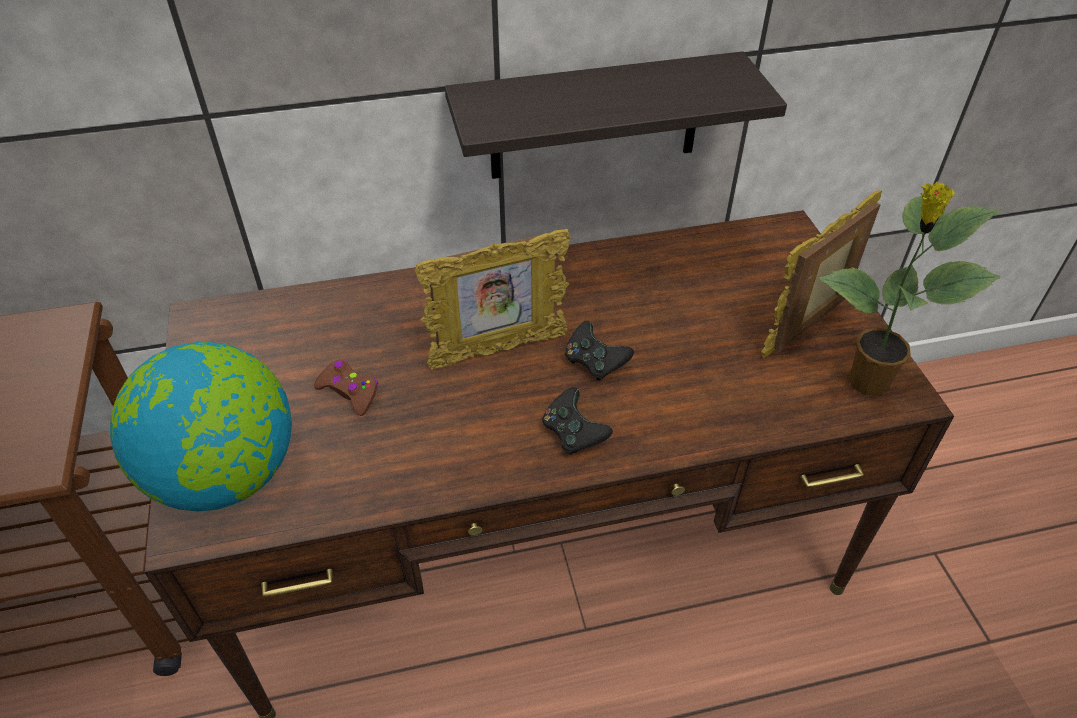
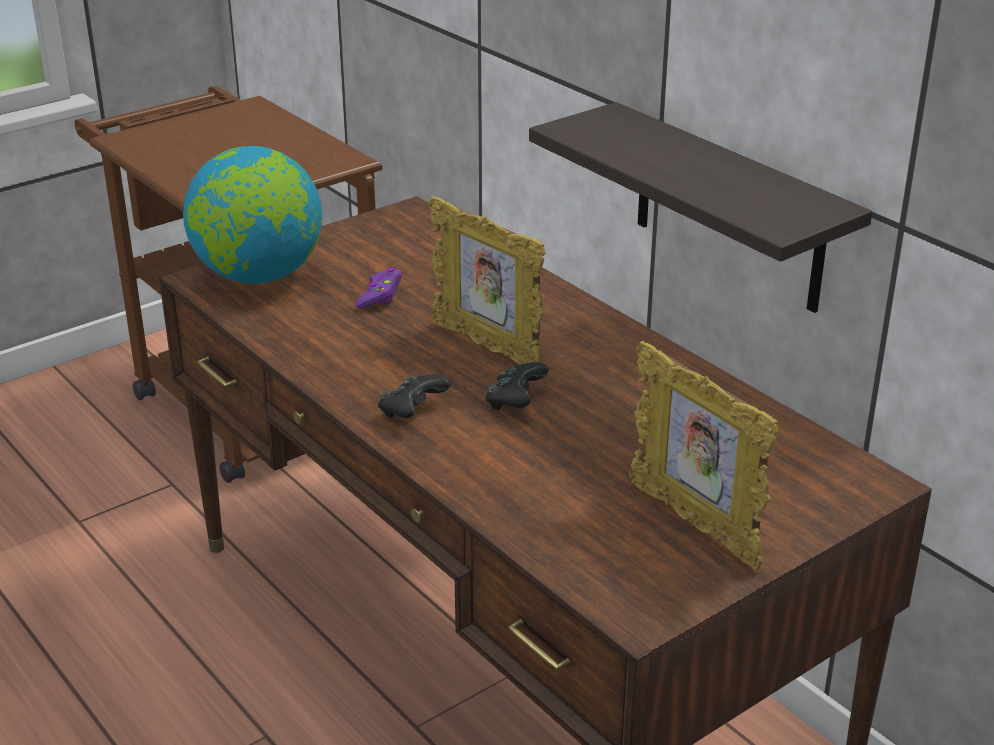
camera: 65 degrees right, 15 degrees down
(349, 392) = (380, 296): brown game controller -> purple game controller
(807, 327) = (695, 524): picture frame -> picture frame turned 150 degrees counterclockwise
(866, 383) = (634, 581): potted plant -> none

